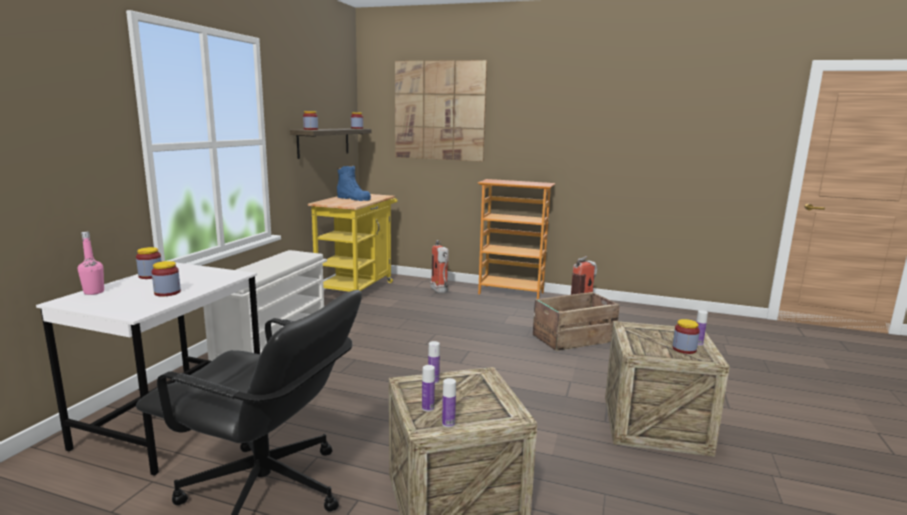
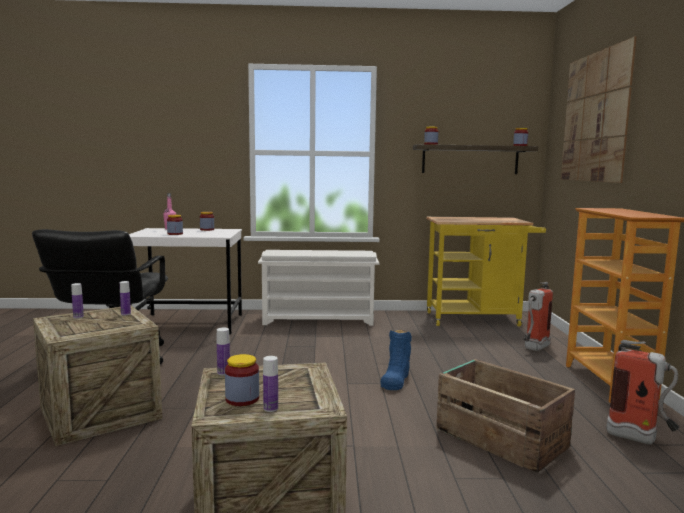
camera: 70 degrees right, 5 degrees down
(353, 199) = (478, 219): blue boot -> blue boot (395, 379)
(448, 423) = (52, 323): bottle -> bottle (223, 373)

